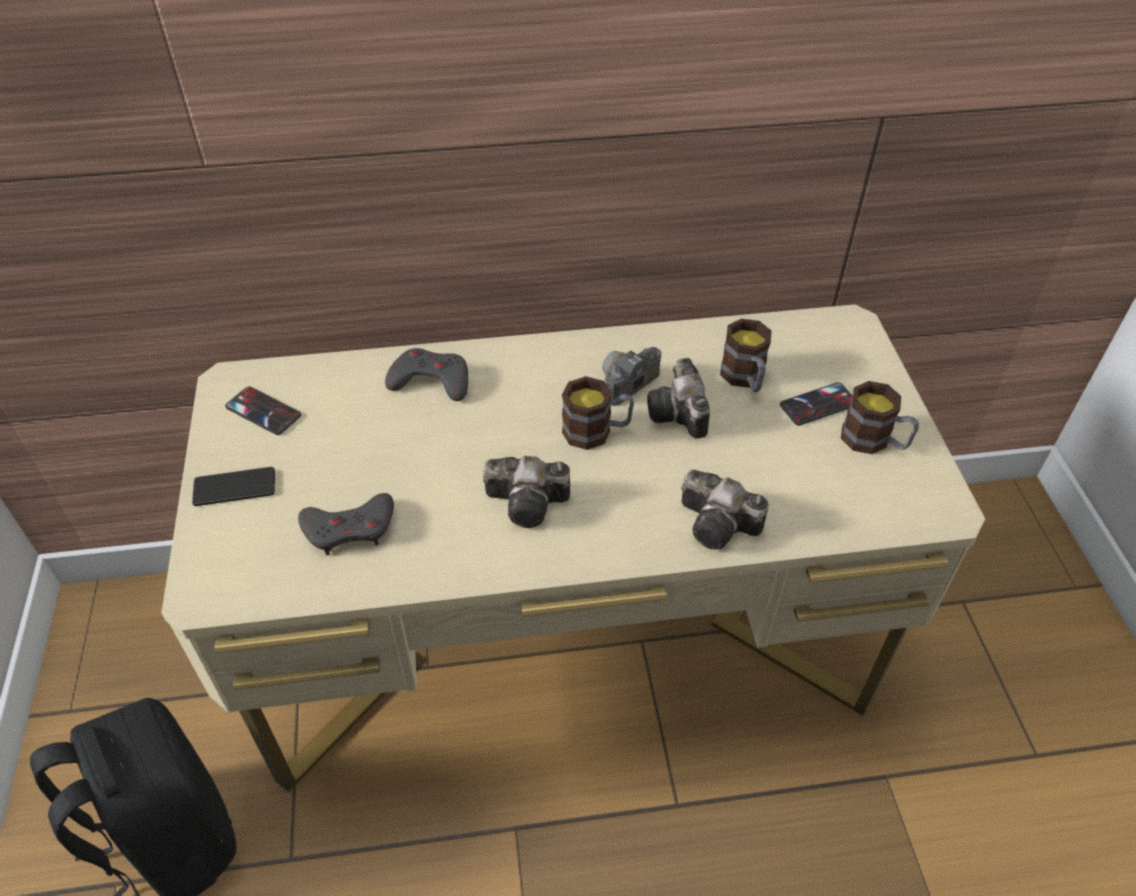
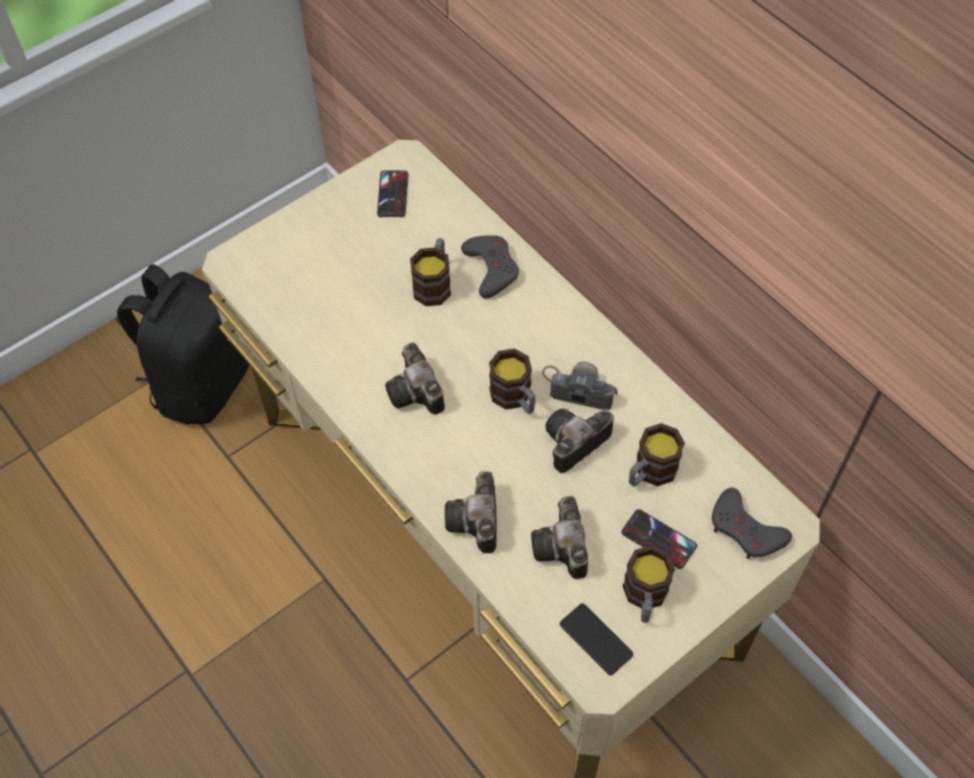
camera: 60 degrees right, 10 degrees up
(234, 487) = (319, 223): phone -> phone (596, 639)
(350, 528) = (327, 304): grey game controller -> grey game controller (746, 529)
(407, 429) = (434, 283): none -> mug
(790, 474) = (563, 549): none -> camera

